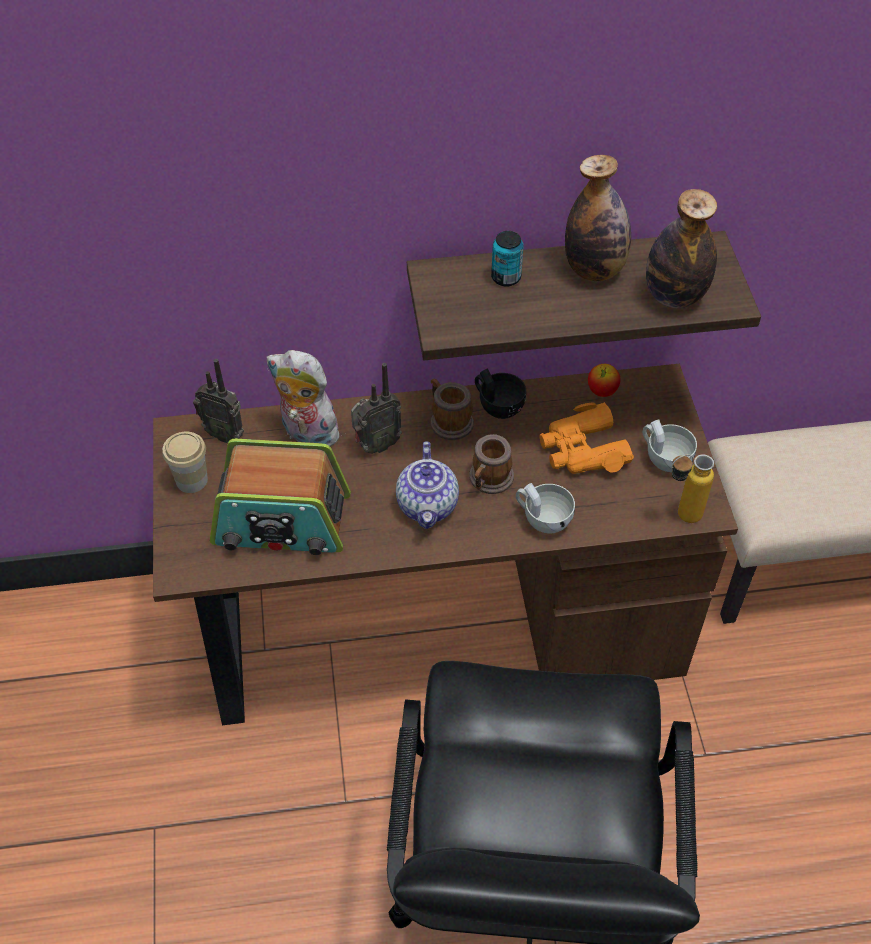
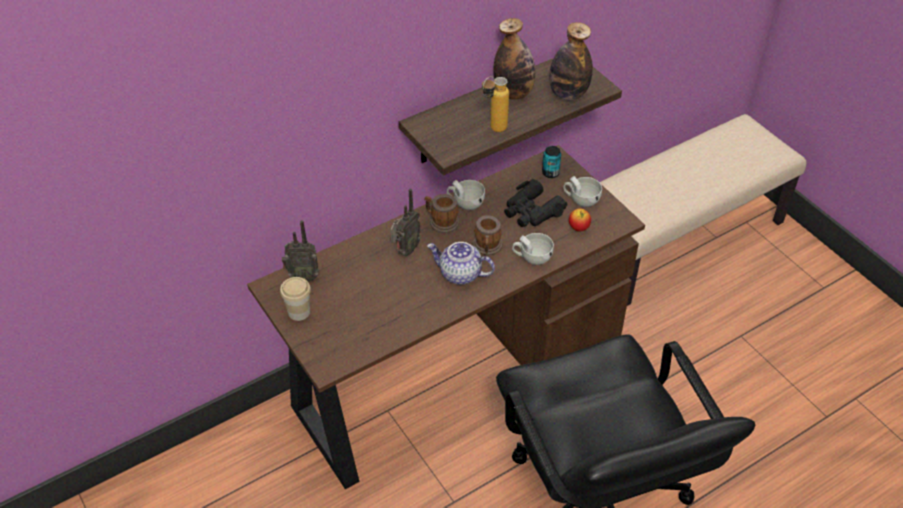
camera: 25 degrees left, 5 degrees down
(281, 521) = (374, 315): radio -> none
(306, 434) = (356, 259): plush toy -> none
(428, 506) = (460, 274): teapot -> teapot turned 135 degrees clockwise
(497, 405) = (465, 203): black cup -> white cup
(506, 277) = (465, 113): can -> can (550, 173)
(582, 450) = (532, 211): orange binoculars -> black binoculars
(602, 391) = (523, 175): apple -> apple (578, 228)
(679, 516) = (609, 229): bottle -> bottle (493, 130)

